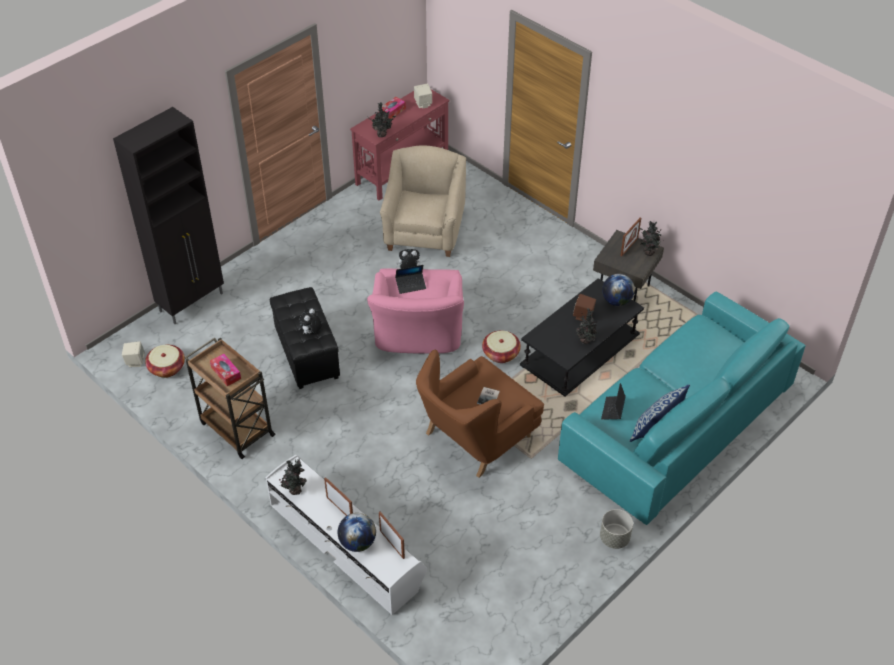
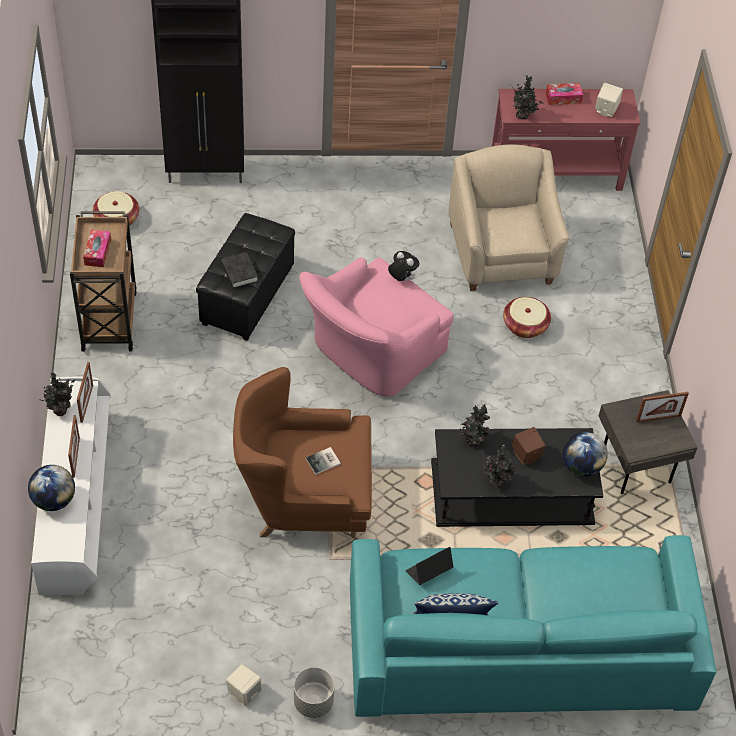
camera: 40 degrees right, 5 degrees up
(135, 361) = (99, 194): beige speaker -> beige speaker (244, 692)
(311, 332) = (239, 273): plush toy -> black book
(392, 544) = (79, 526): picture frame -> picture frame (86, 403)
(411, 285) = (384, 294): laptop -> none
(424, 231) = (502, 254): beige armchair -> beige armchair turned 60 degrees counterclockwise
(501, 353) = (426, 434): basket -> basket (525, 326)
(648, 252) = (671, 439): potted plant -> potted plant (472, 440)

